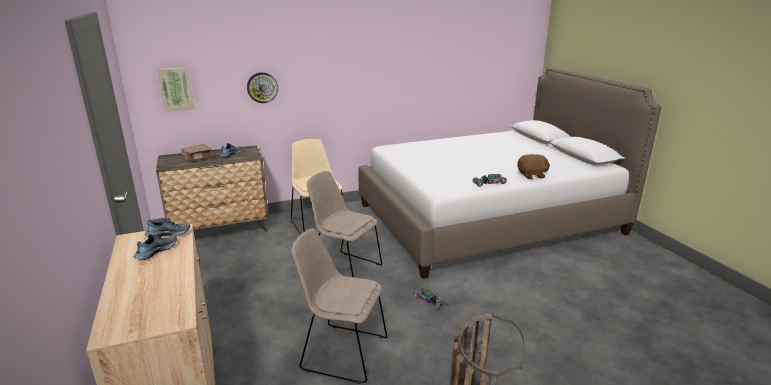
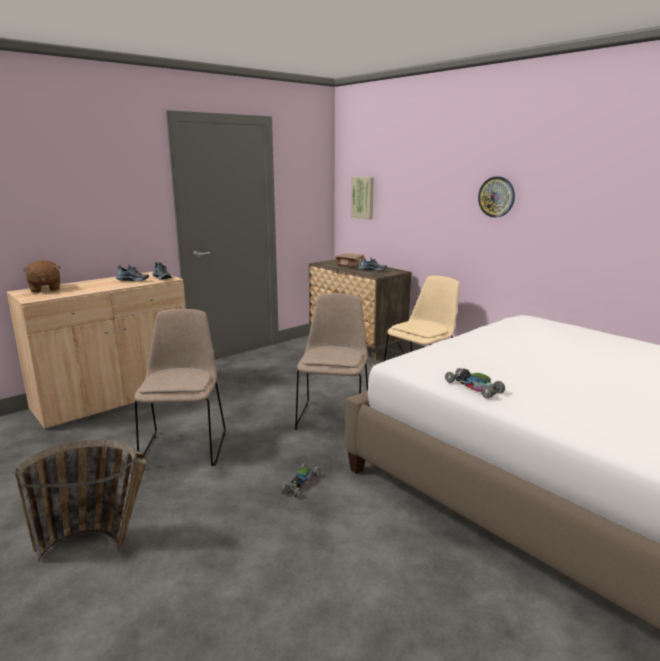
camera: 70 degrees right, 5 degrees down
(262, 87) = (427, 207): wall clock -> wall clock (496, 197)
(532, 175) = (569, 420): brown plush toy -> brown plush toy (45, 289)

